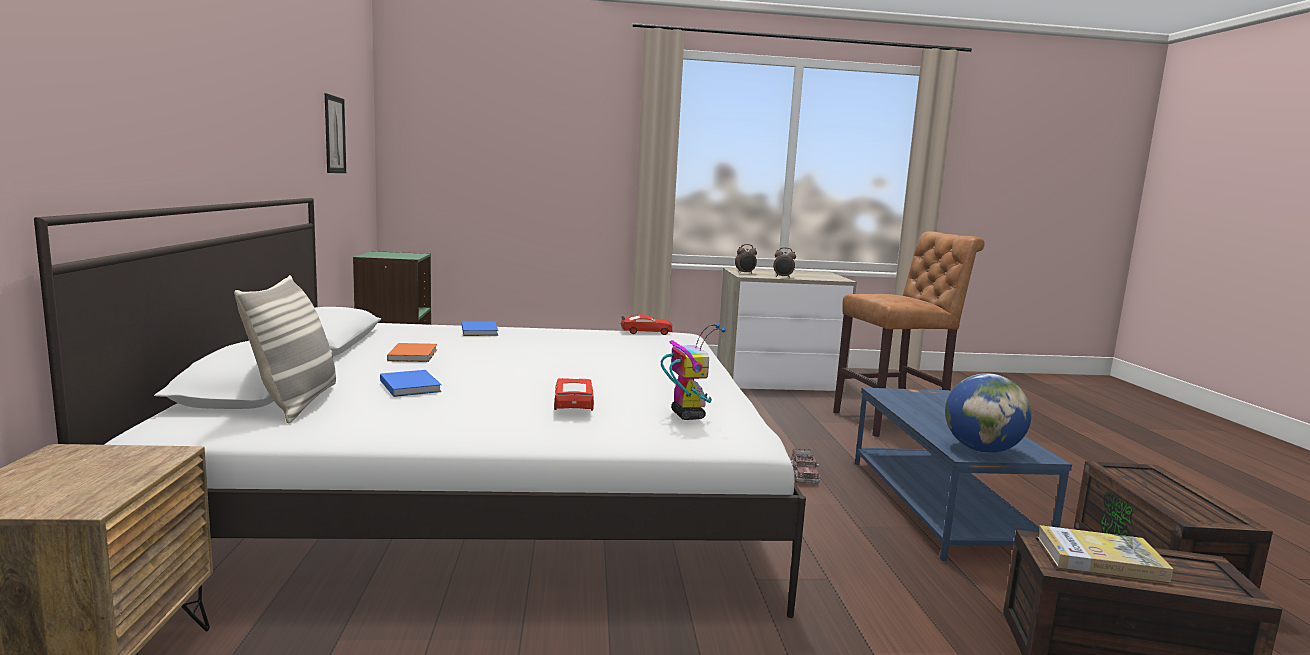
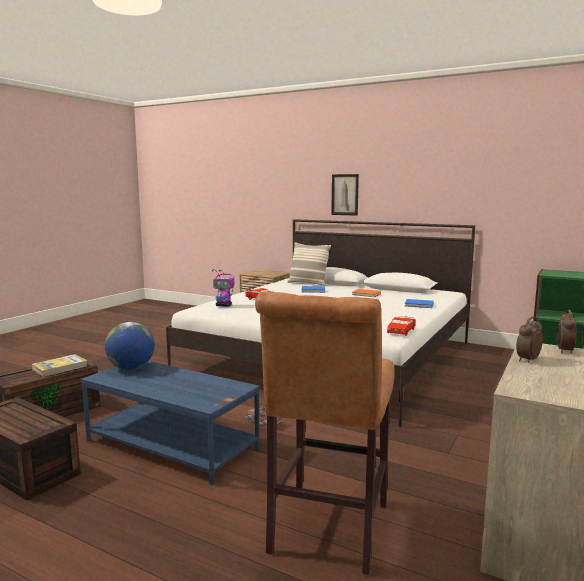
camera: 125 degrees right, 0 degrees up
(334, 135) = (534, 188): picture -> picture (345, 194)

